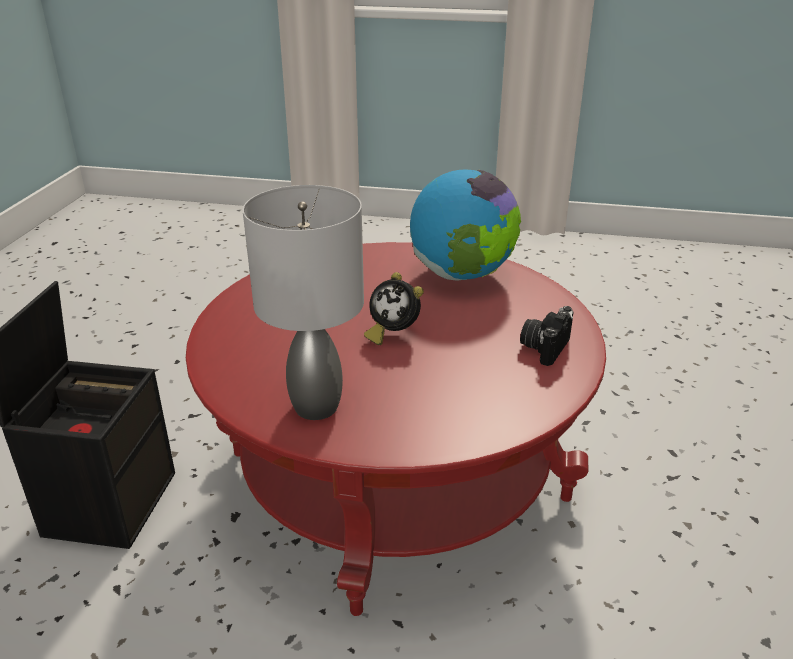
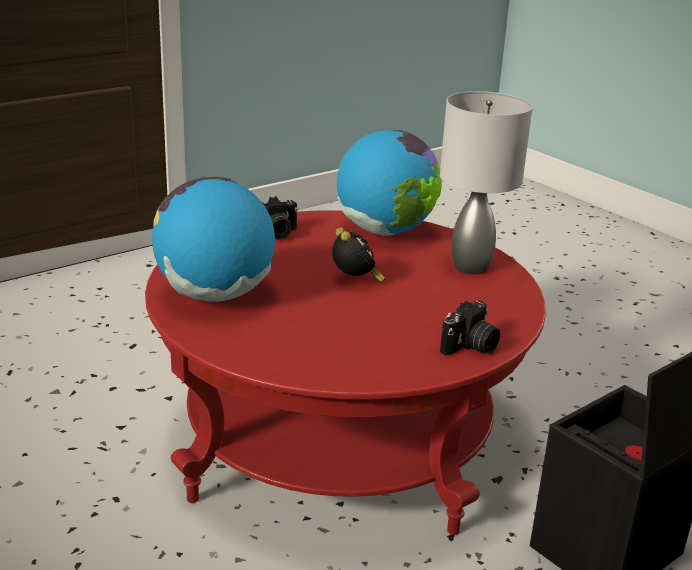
camera: 140 degrees left, 5 degrees down
(232, 320) = (470, 347): none -> camera
(464, 412) = (385, 231): none -> globe

